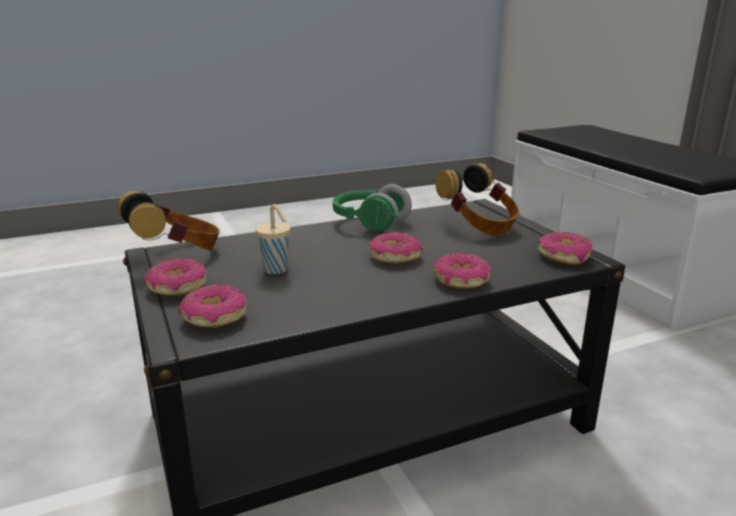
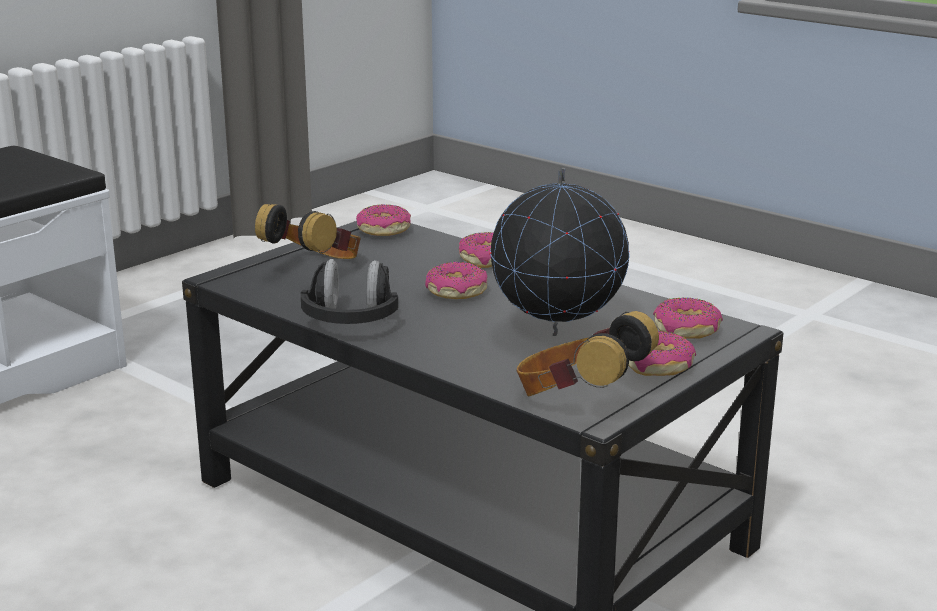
camera: 115 degrees left, 0 degrees up
(276, 270) = (557, 334): beige cup -> globe
(370, 223) = (351, 322): green headphones -> black headphones

